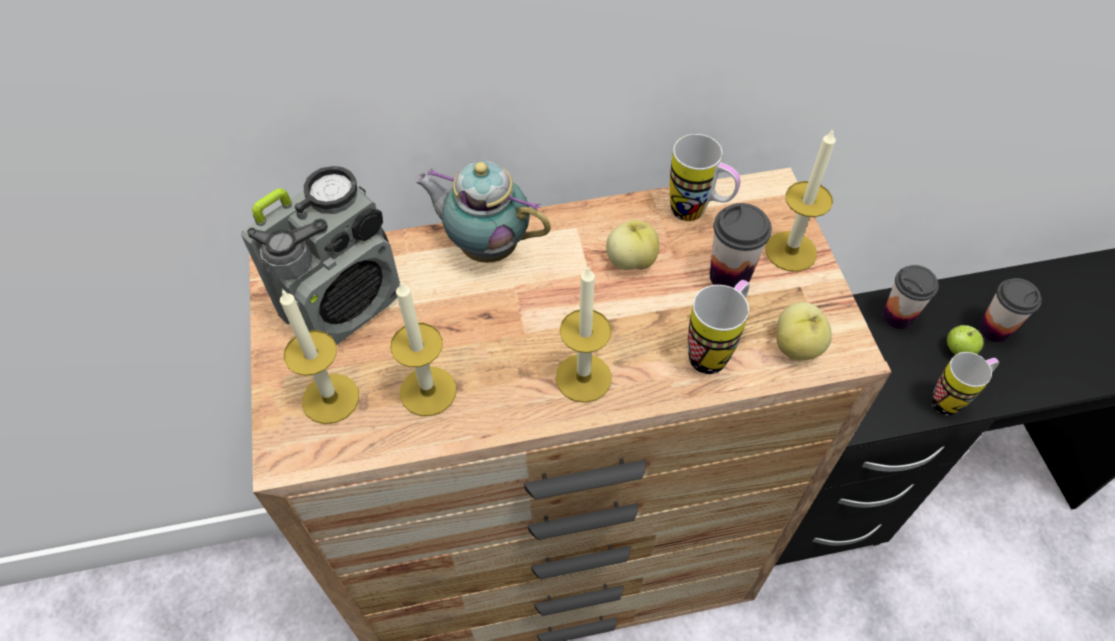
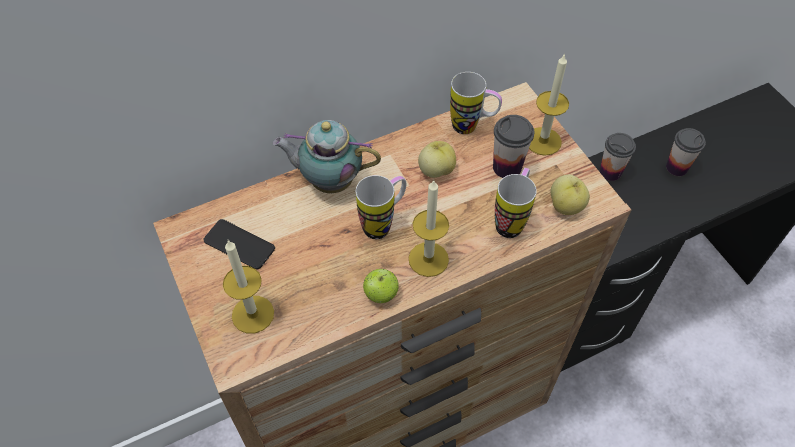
camera: 15 degrees left, 0 degrees up
(344, 304) = (239, 244): radio -> phone
(428, 391) = (322, 293): candle -> none
(953, 400) = (661, 222): mug -> mug (383, 223)
(958, 350) = (656, 187): apple -> apple (381, 294)

